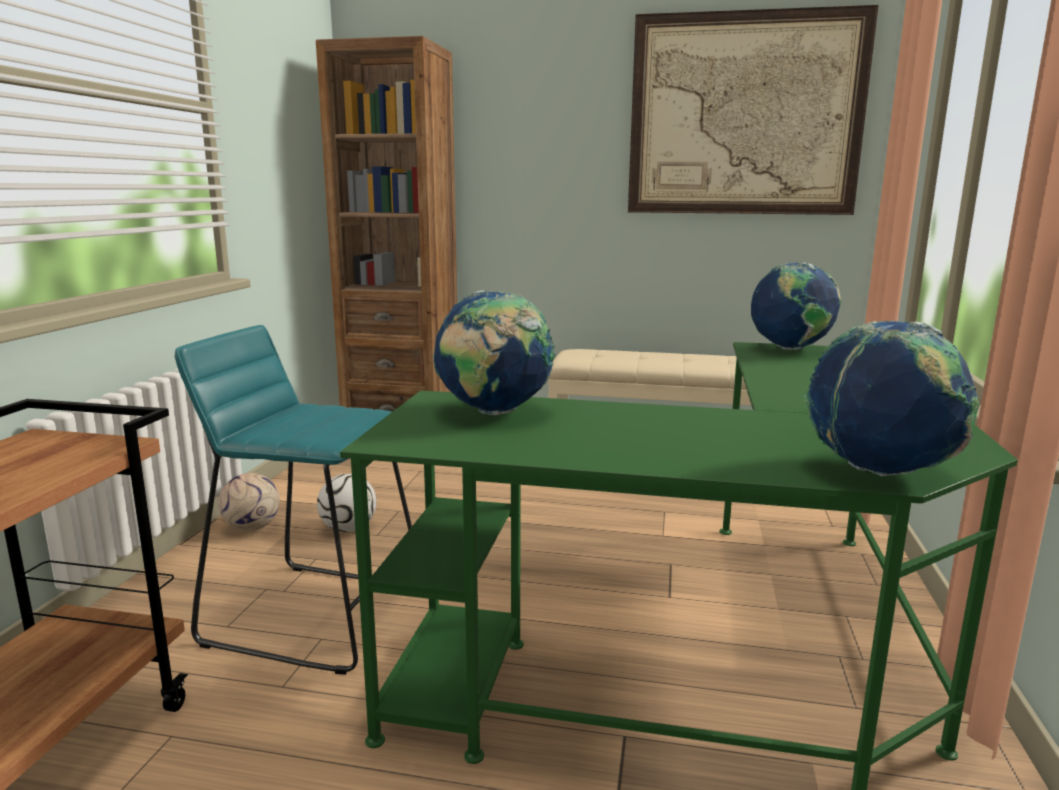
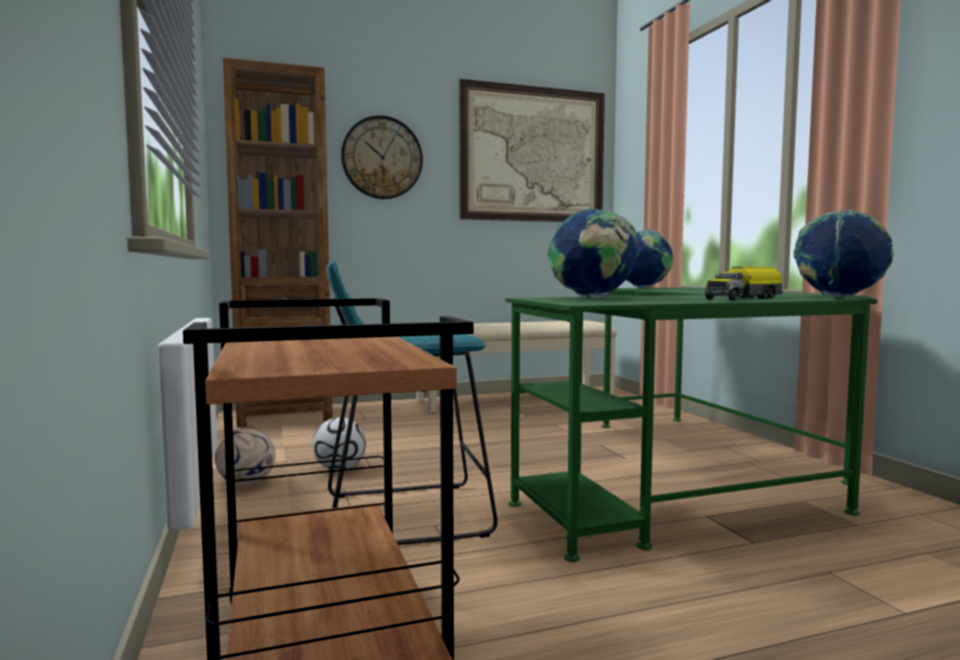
camera: 30 degrees left, 10 degrees down
(528, 134) = (382, 158): none -> wall clock
(699, 449) = (745, 298): none -> toy truck

